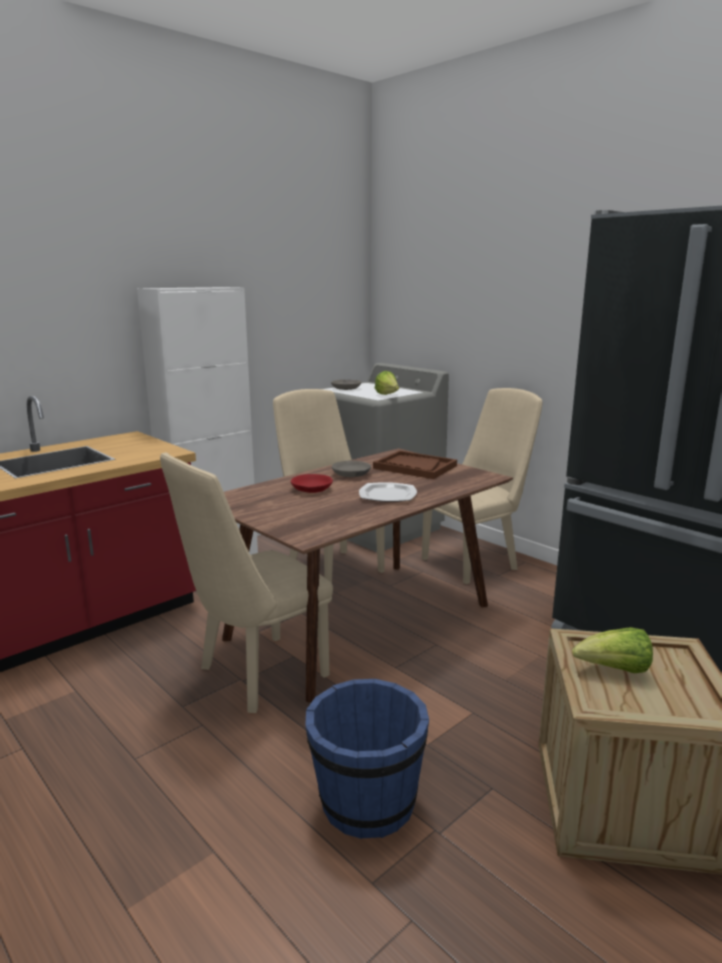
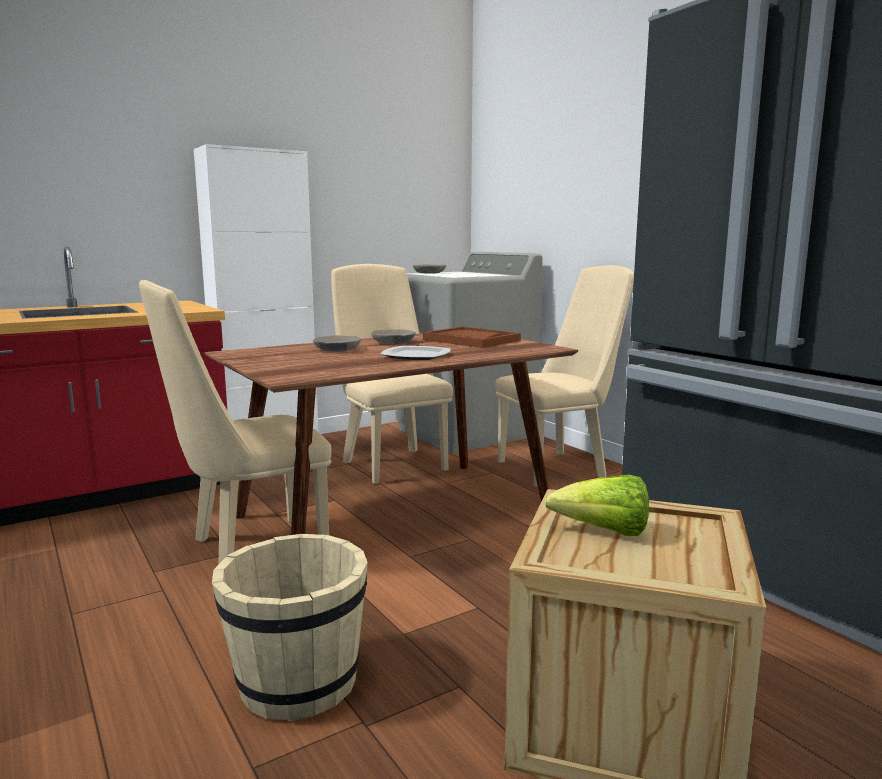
camera: 10 degrees right, 5 degrees down
(311, 489) = (336, 350): red bowl -> grey bowl
(366, 802) = (297, 683): blue bucket -> beige bucket
(388, 396) = (467, 276): lettuce -> none

